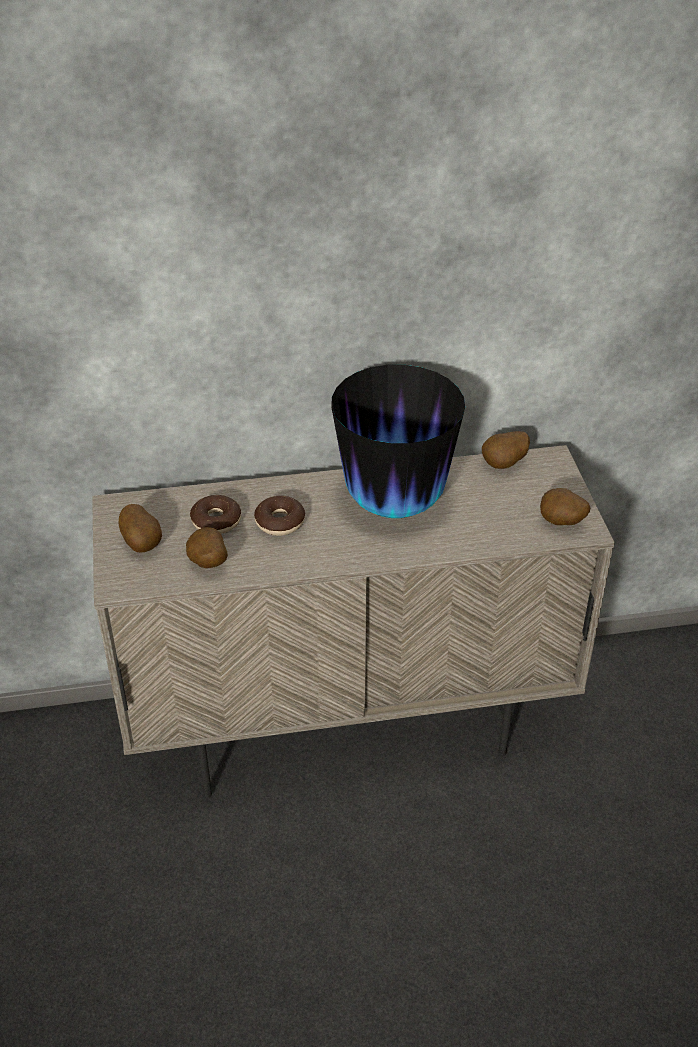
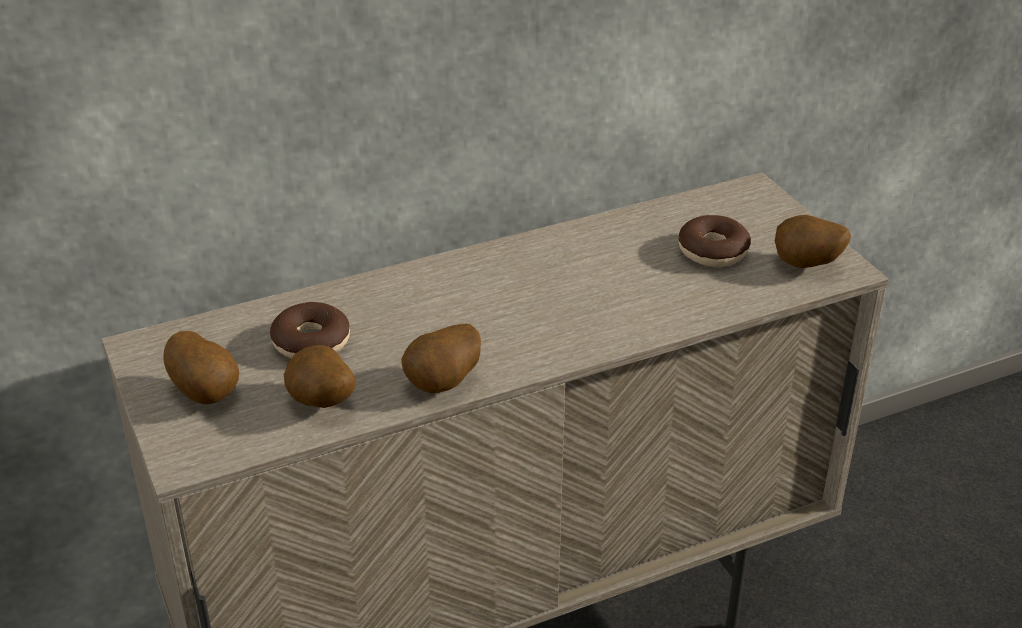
camera: 15 degrees left, 5 degrees down
(280, 522) = (409, 328): donut -> donut (713, 251)
(394, 504) = (566, 278): vase -> none
(504, 465) = (693, 207): potato -> potato (444, 385)

